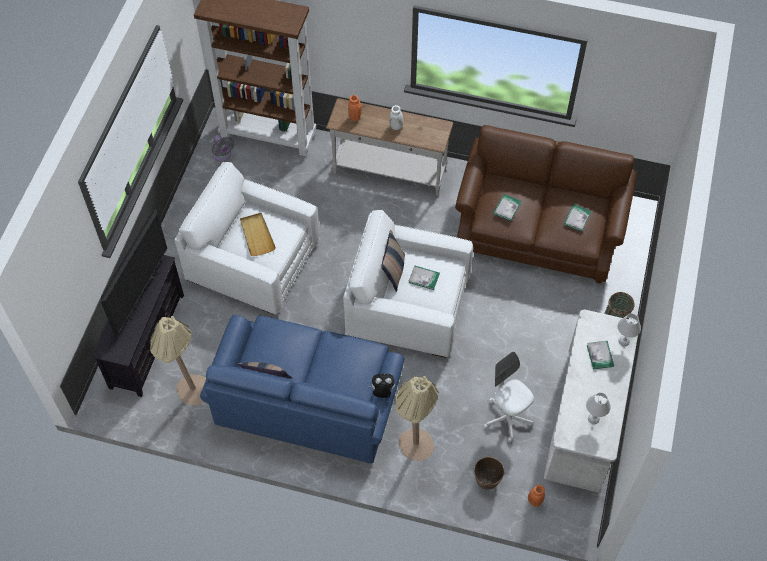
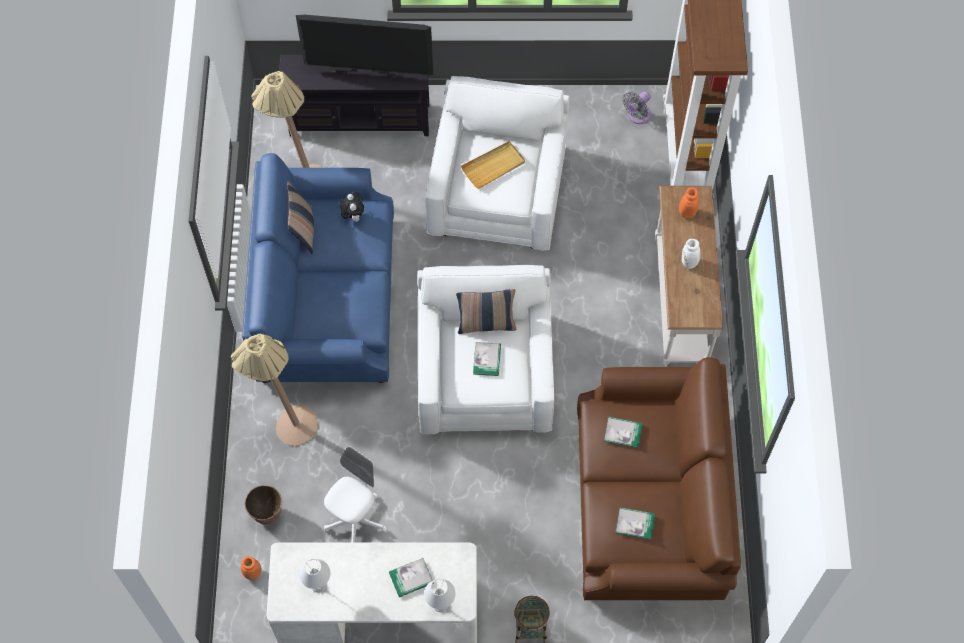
camera: 75 degrees right, 5 degrees up
(382, 392) = (304, 345): plush toy -> plush toy (353, 216)

